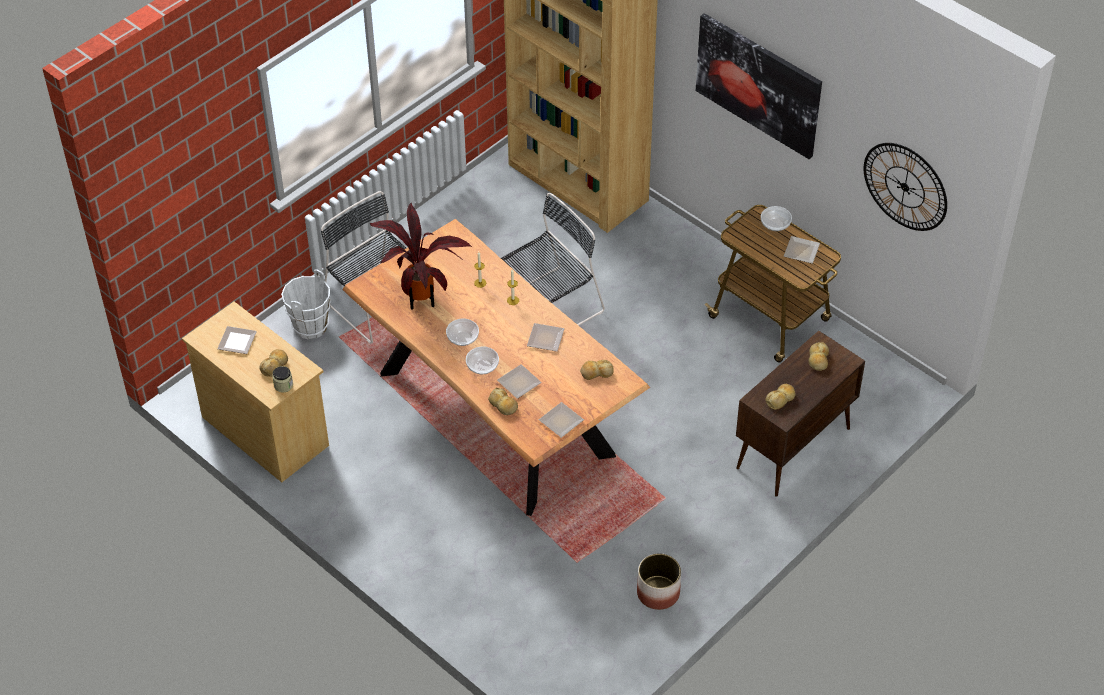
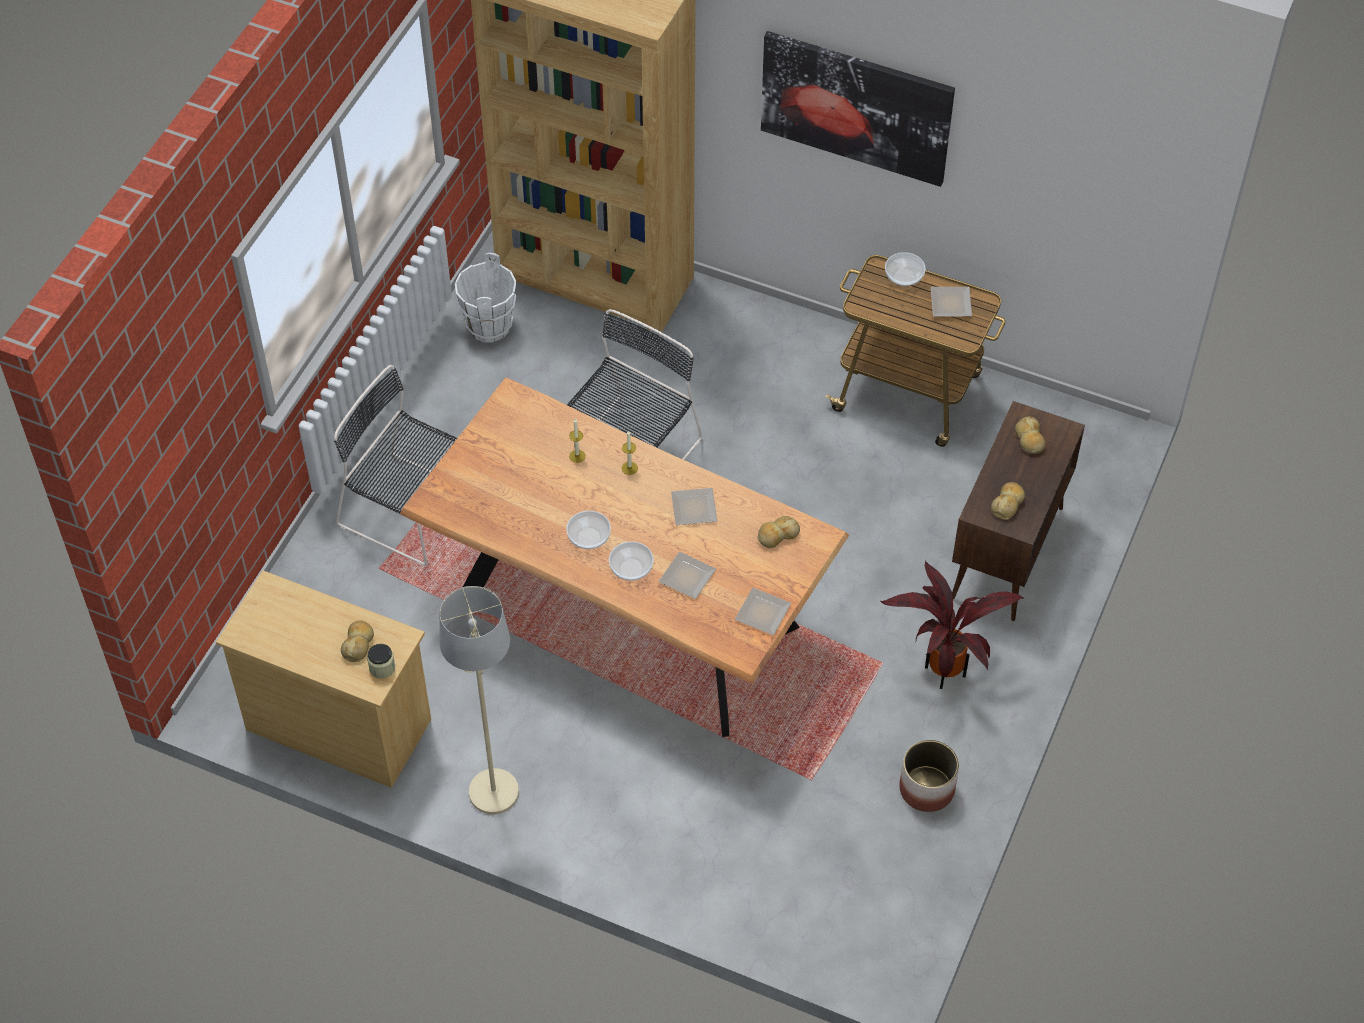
camera: 20 degrees left, 5 degrees up
(236, 341) = (291, 624): plate -> none
(310, 327) = (335, 565): white bucket -> white bucket (488, 327)
(350, 505) = (494, 792): none -> beige floor lamp
(422, 297) = (512, 496): potted plant -> potted plant (945, 667)
(503, 405) = (681, 613): bread -> none
(905, 186) = (1085, 195): wall clock -> none

